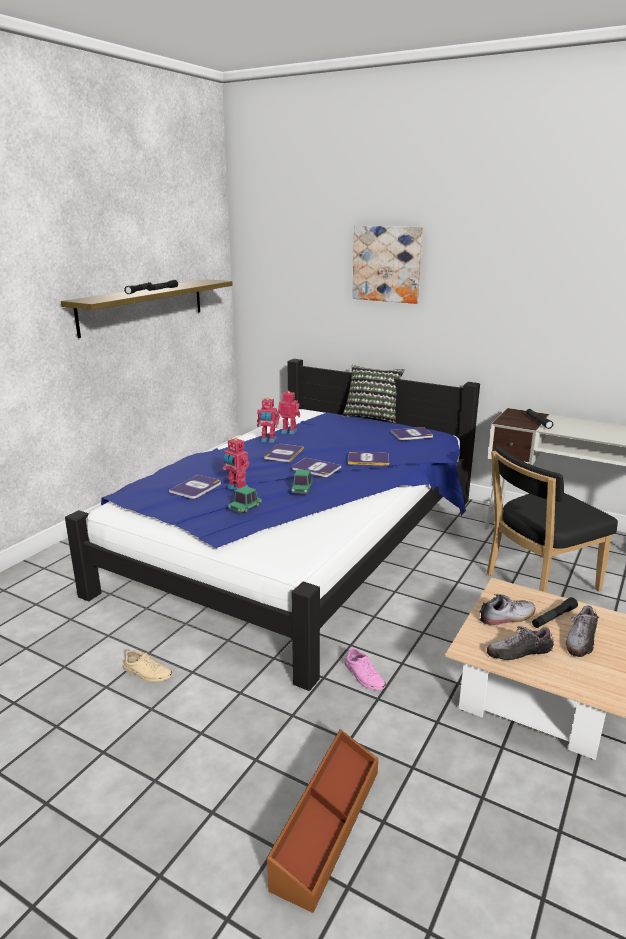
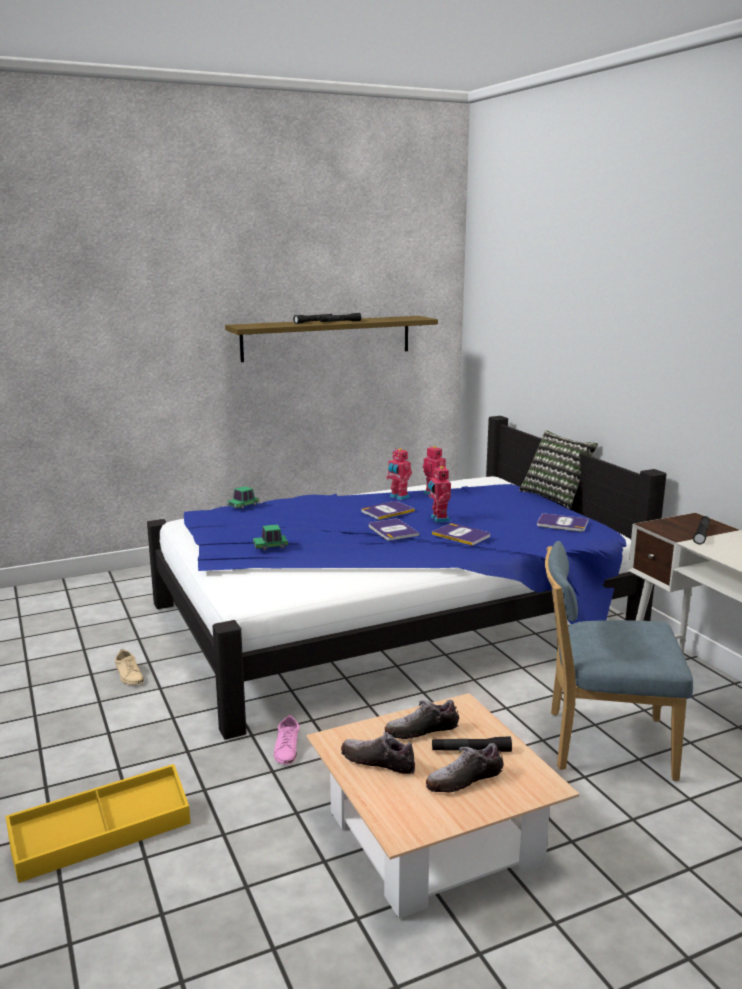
camera: 35 degrees right, 5 degrees down
(196, 487) = (260, 521): book -> none
(236, 488) = (291, 529): toy robot -> toy robot (438, 519)
(302, 489) = (347, 545): toy car -> toy car (243, 505)
(325, 825) = (102, 836): brown storage box -> yellow storage box
(387, 264) = (589, 308): picture -> none
(507, 617) = (421, 731): shoe -> shoe turned 150 degrees clockwise
(537, 583) = (602, 743): black chair -> blue chair

